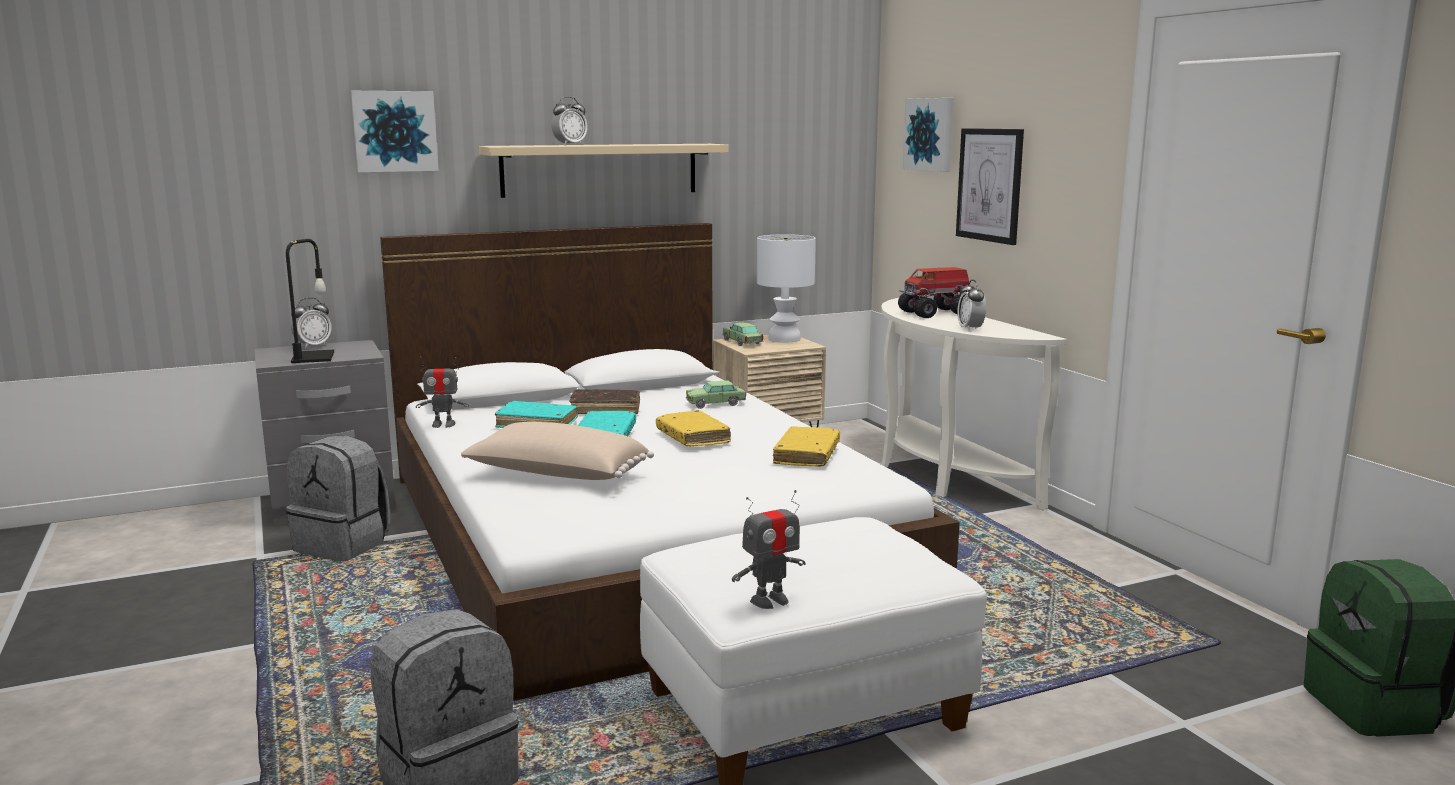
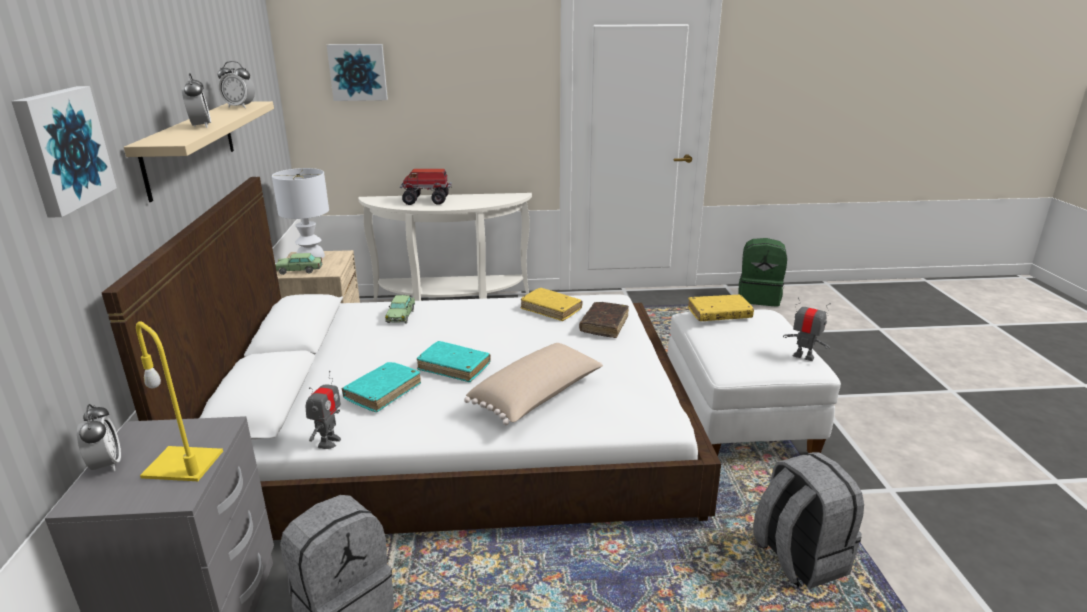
camera: 70 degrees left, 10 degrees up
(313, 357) = (185, 464): black table lamp -> yellow table lamp
(605, 409) = (367, 358): brown book -> brown book (604, 325)
(692, 437) = (482, 336): yellow book -> yellow book (719, 314)
(770, 601) = (803, 356): toy robot -> toy robot turned 45 degrees counterclockwise
(936, 313) = (427, 201): toy truck -> toy truck turned 90 degrees clockwise
(970, 329) = (483, 203): alarm clock -> alarm clock (240, 107)
(990, 185) = (436, 105): picture -> none

